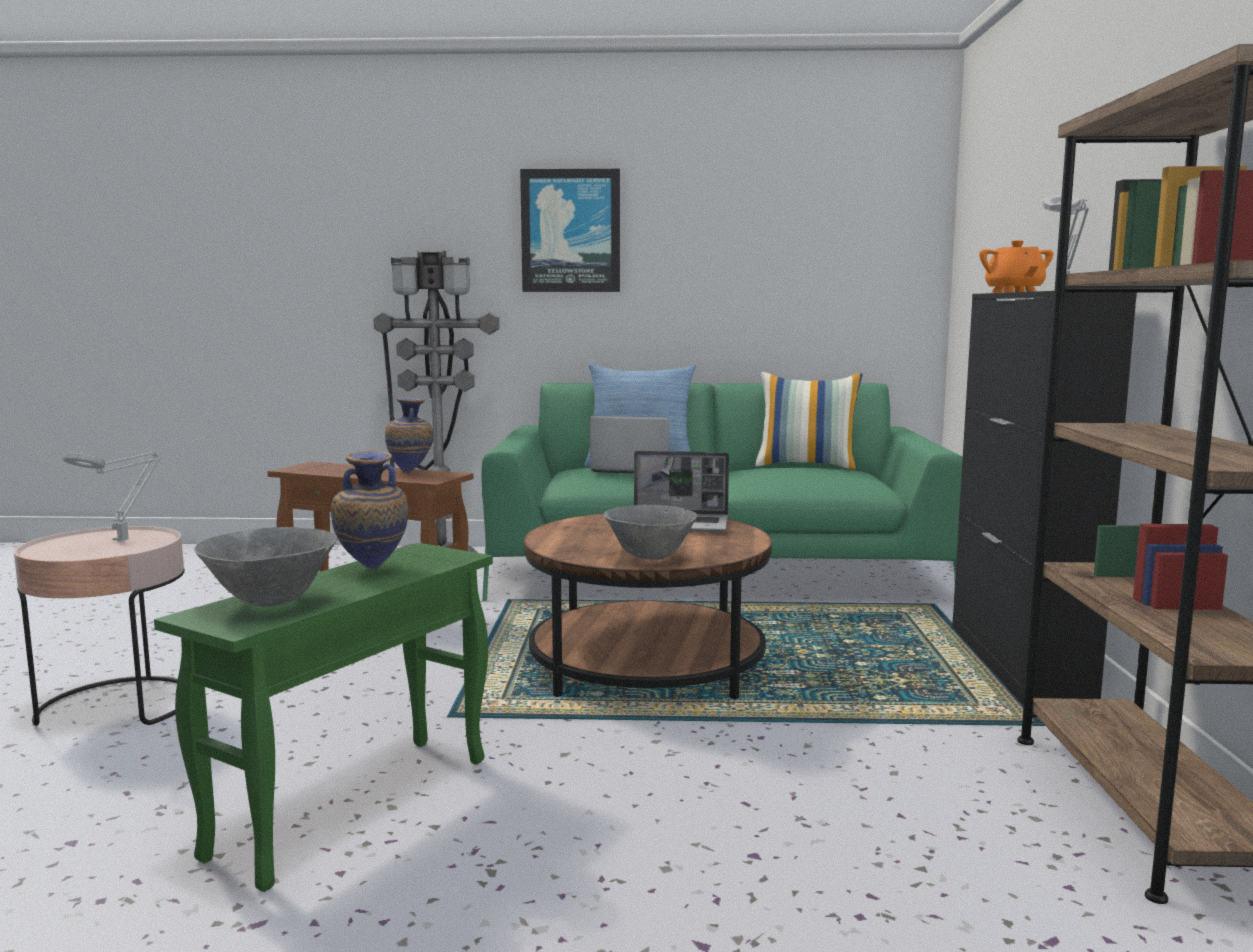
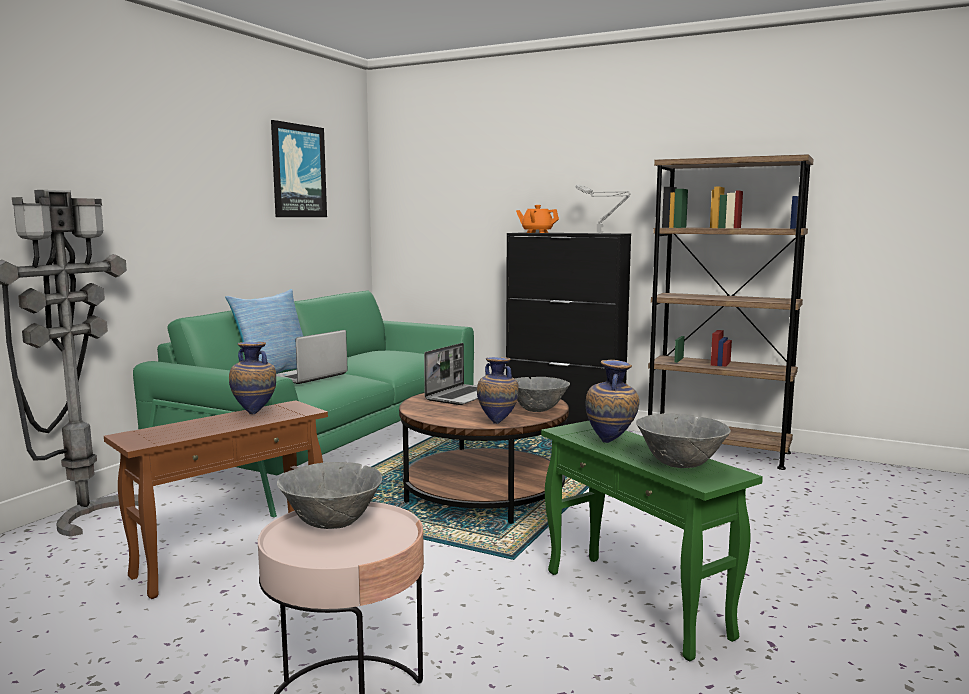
camera: 65 degrees left, 0 degrees up
(123, 540) = (331, 525): grey table lamp -> grey bowl
(566, 550) = (498, 422): none -> vase
(570, 231) = (162, 175): picture -> picture (298, 171)
(807, 466) = (363, 352): pillow -> none

